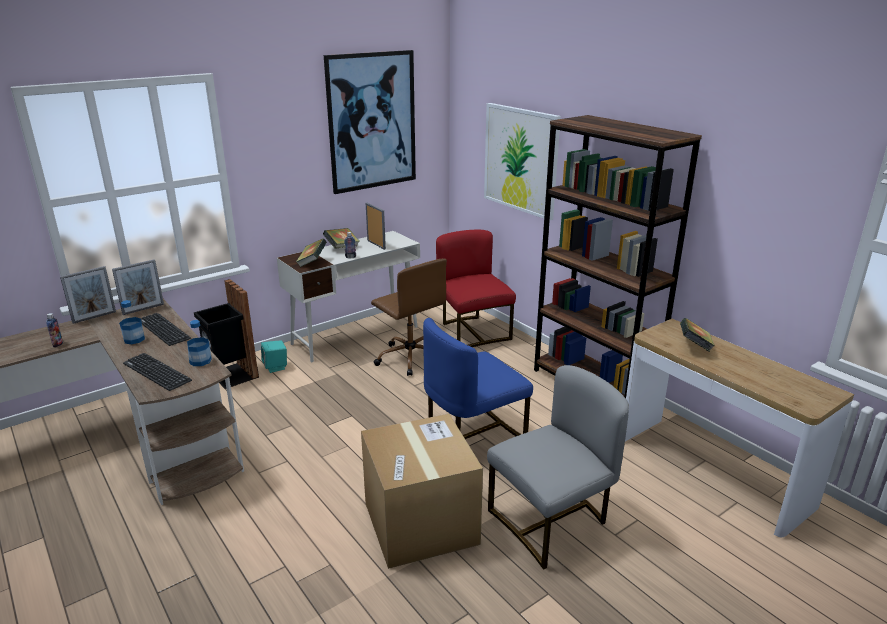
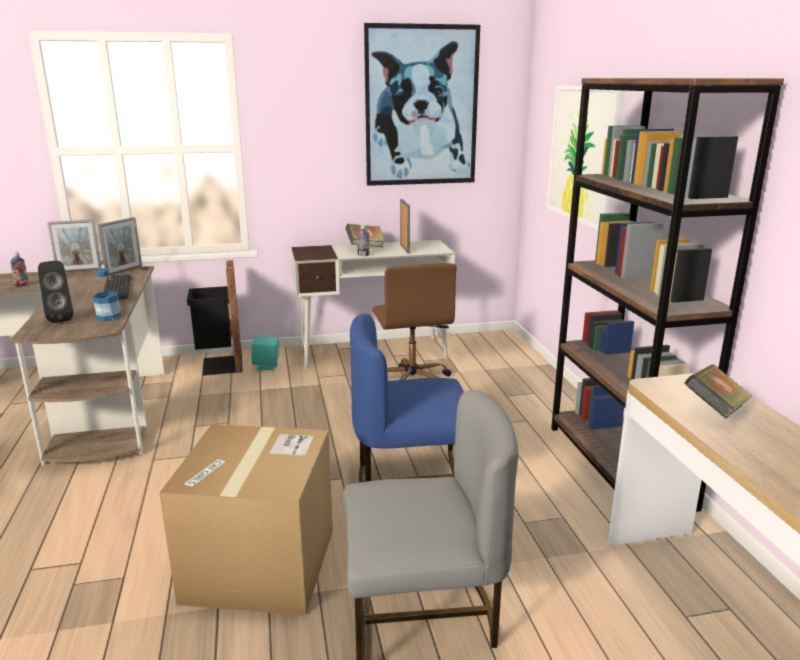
camera: 25 degrees right, 5 degrees down
(134, 339) = (83, 291): bottle -> none
(143, 309) = (124, 271): picture frame -> picture frame turned 45 degrees counterclockwise
(157, 372) = (60, 319): keyboard -> black speaker
(312, 262) = (318, 254): book -> none
(472, 332) = (507, 373): red chair -> none

